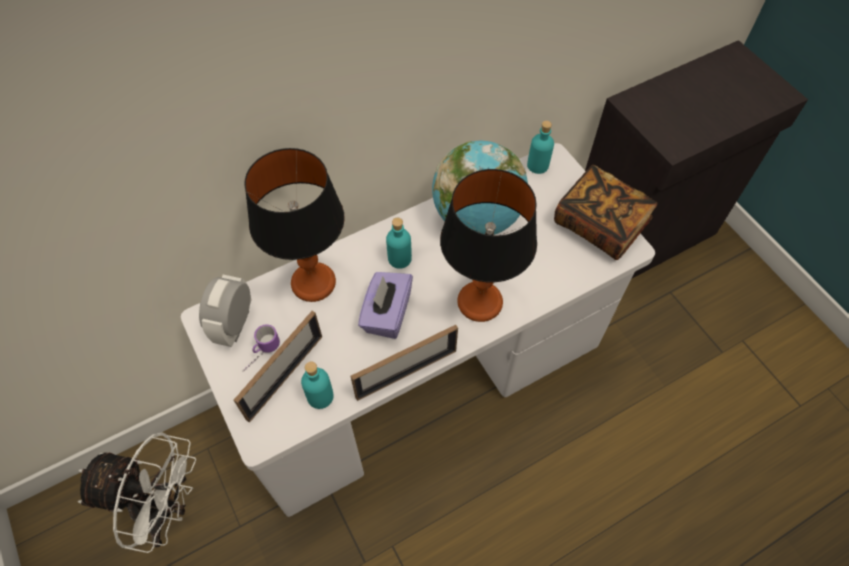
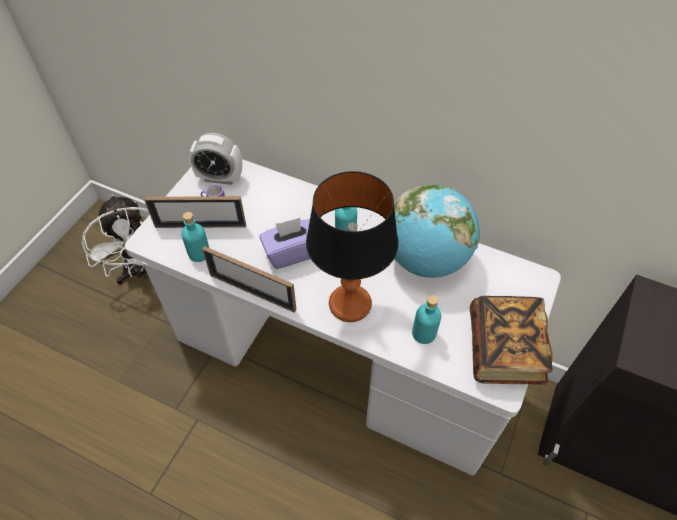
camera: 55 degrees right, 5 degrees down
(234, 324) = (220, 178): alarm clock -> alarm clock turned 150 degrees counterclockwise
(313, 283) = (283, 198): table lamp -> none
(537, 165) = (520, 271): turquoise bottle -> turquoise bottle (424, 333)

